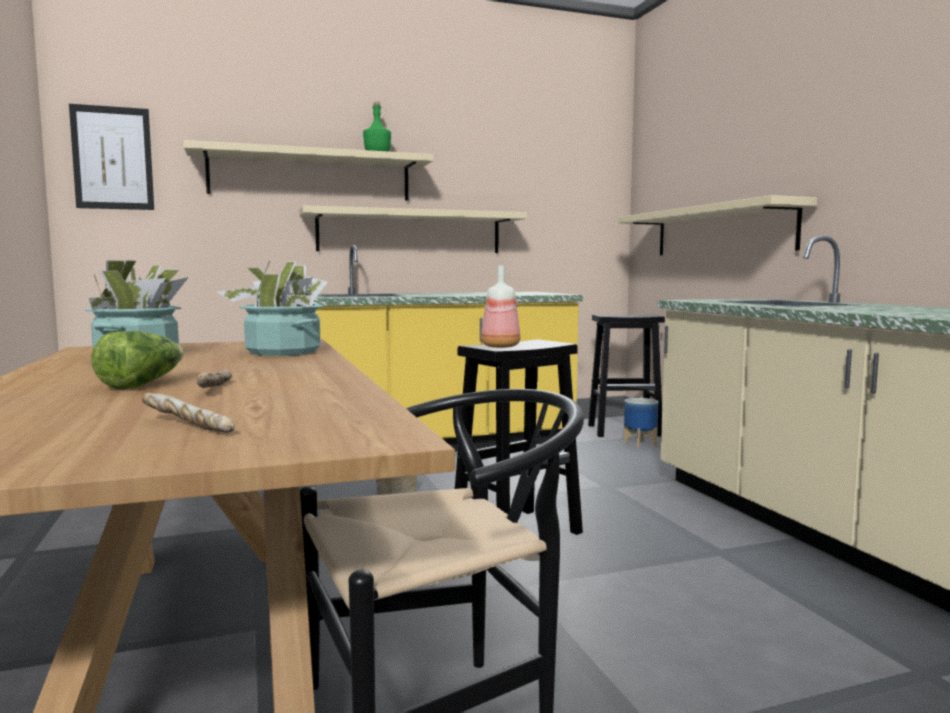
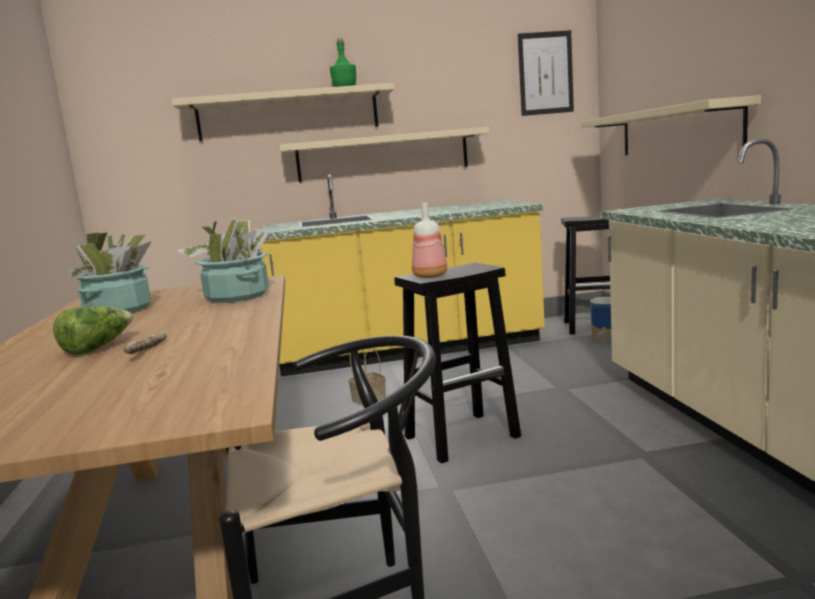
camera: 10 degrees right, 5 degrees up
(112, 158) = (118, 119): picture -> picture (545, 73)
(187, 426) = (93, 401): bread -> none

